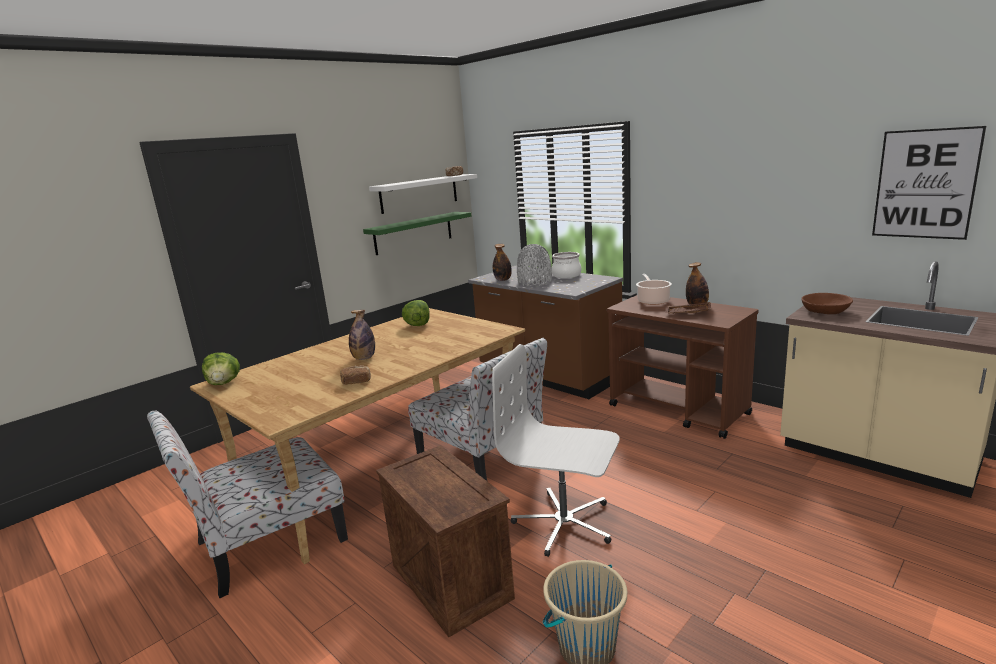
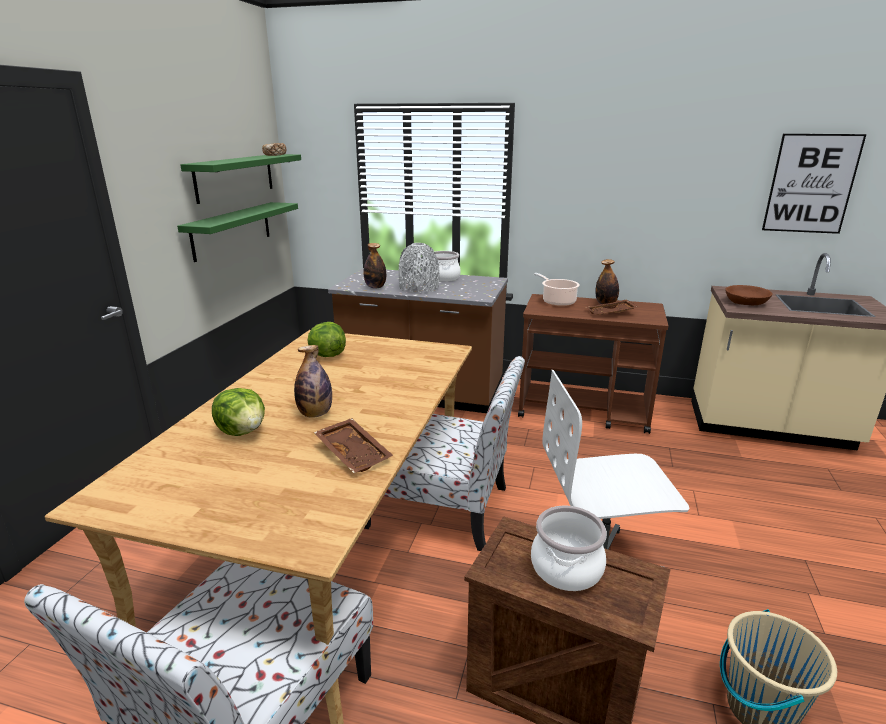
camera: 30 degrees left, 5 degrees up
(224, 383) = (116, 496): lettuce -> lettuce (243, 431)
(356, 382) = (354, 453): bread -> brown tray
(419, 193) = (235, 177): white shelf -> green shelf
(441, 481) = (567, 568): none -> cooking pot

